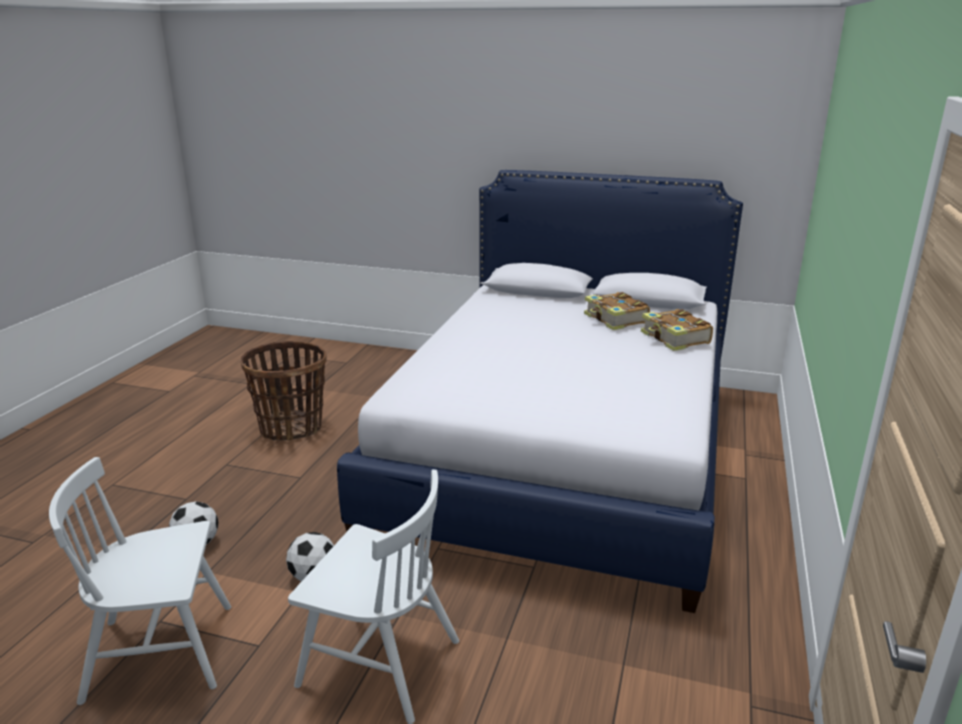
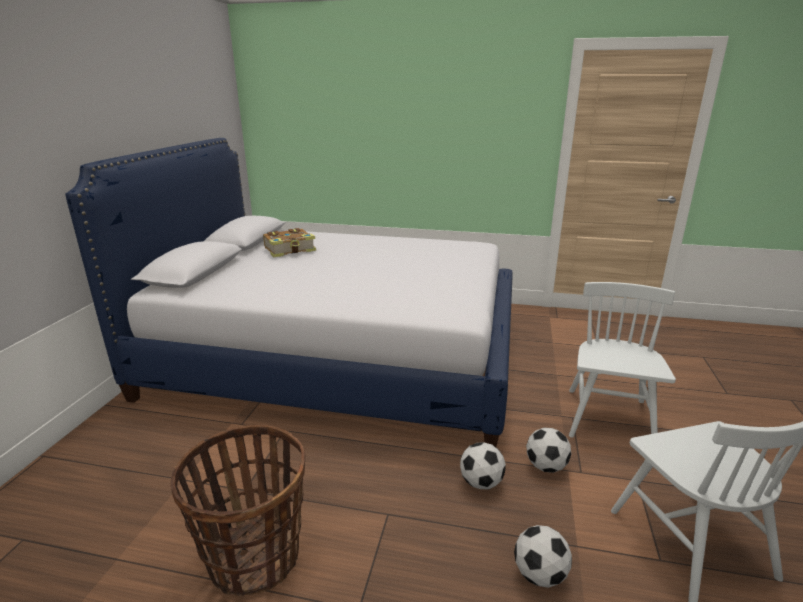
camera: 95 degrees left, 0 degrees up
(311, 529) = (481, 482): none -> football
(675, 339) = (334, 238): book -> none

